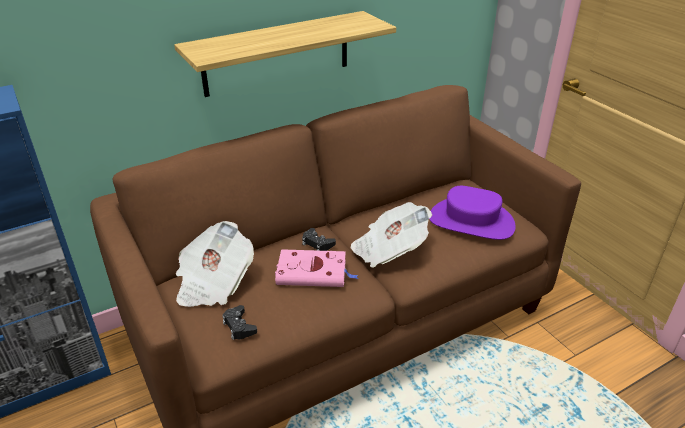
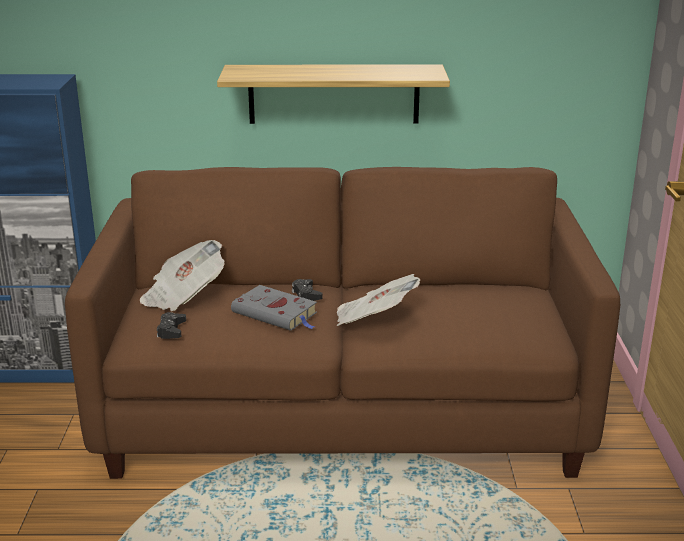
camera: 30 degrees right, 10 degrees down
(314, 272) = (276, 313): pink book -> grey book
(471, 221) = (488, 320): purple hat -> none

